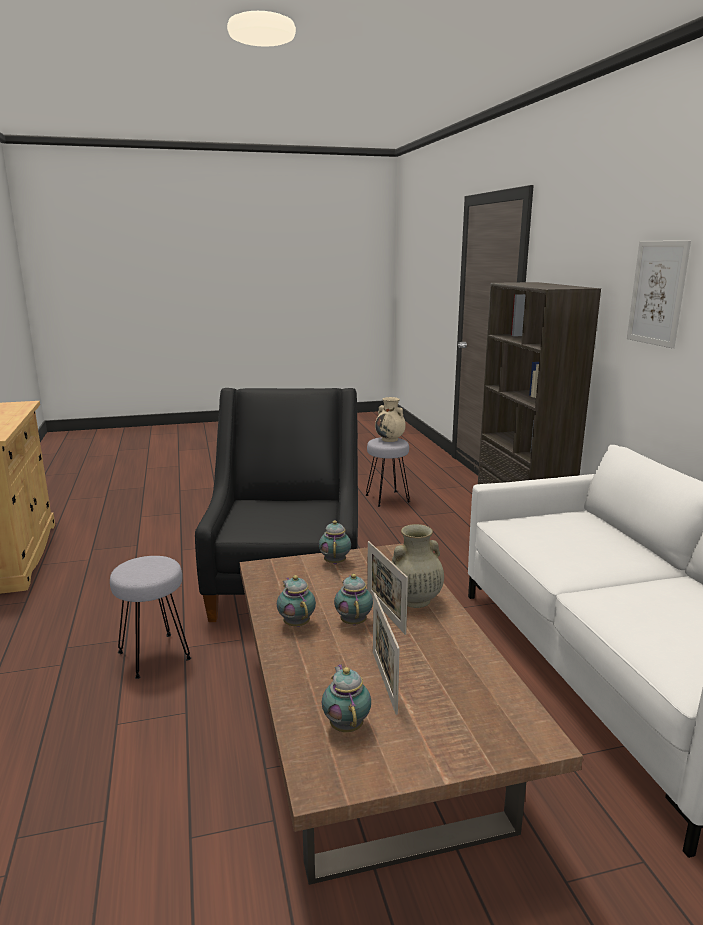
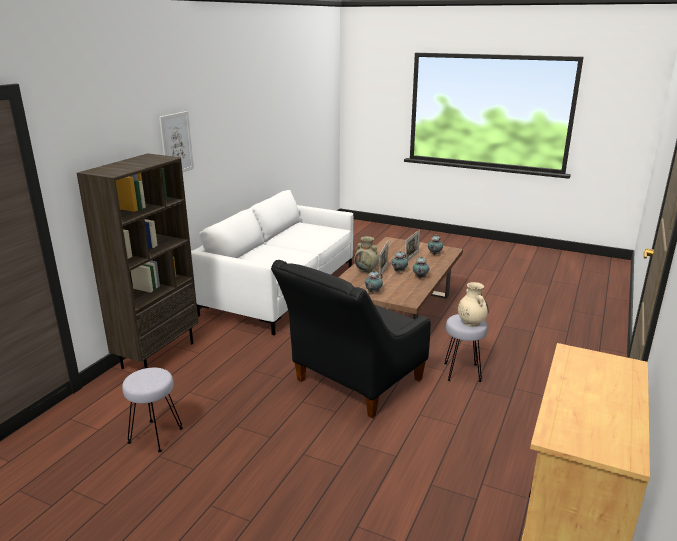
camera: 140 degrees left, 5 degrees up
(390, 439) = (140, 379): beige vase -> beige vase (471, 322)

